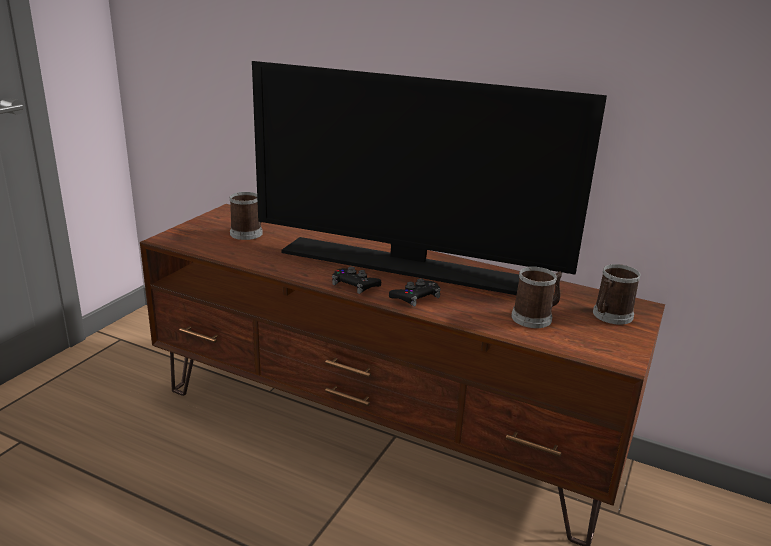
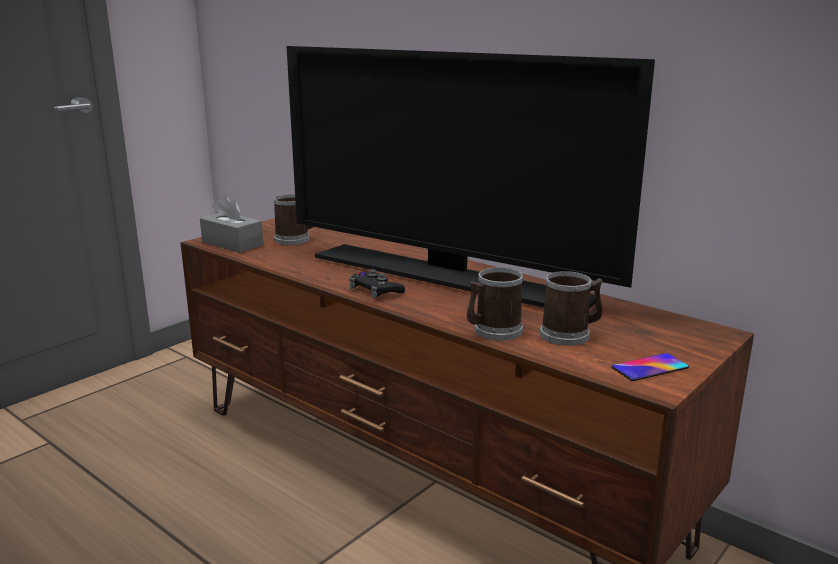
camera: 15 degrees right, 5 degrees down
(192, 241) = (232, 243): none -> grey tissue box
(415, 297) = (436, 306): black game controller -> none
(609, 343) = (650, 368): none -> phone
(610, 316) = (669, 340): mug -> mug (493, 331)

